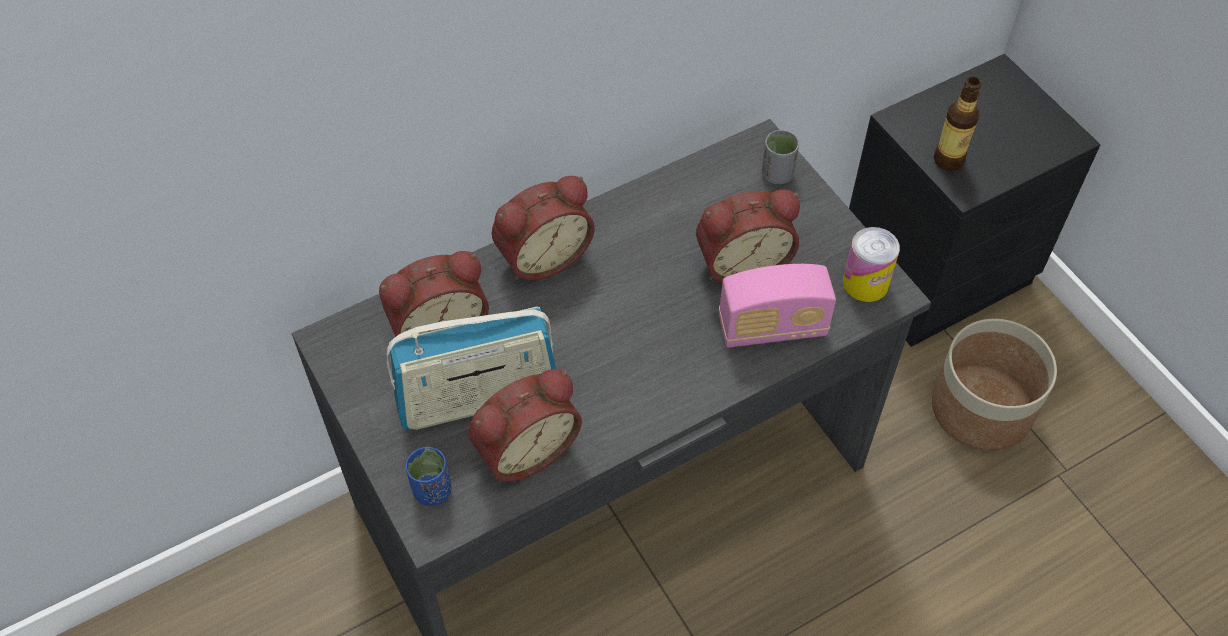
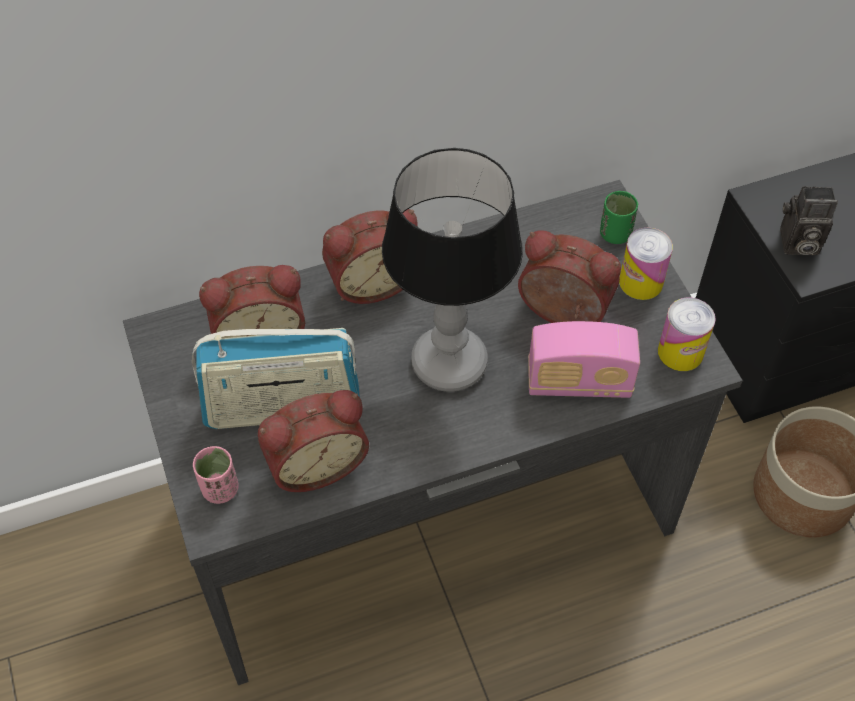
camera: 10 degrees right, 0 degrees up
(432, 490) = (220, 489): blue cup -> pink cup
(637, 329) = (447, 364): none -> table lamp
(741, 262) = (562, 314): alarm clock -> alarm clock turned 150 degrees counterclockwise
(777, 174) = (615, 234): grey cup -> green cup
(812, 219) = (641, 282): none -> can
(948, 160) = (797, 244): bottle -> camera

